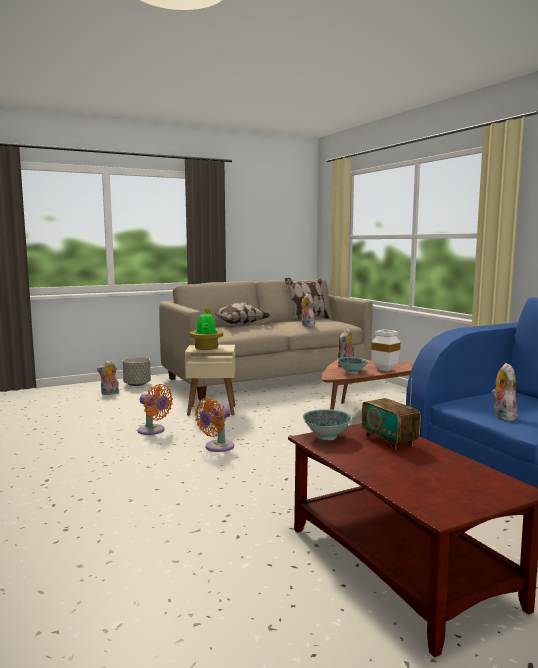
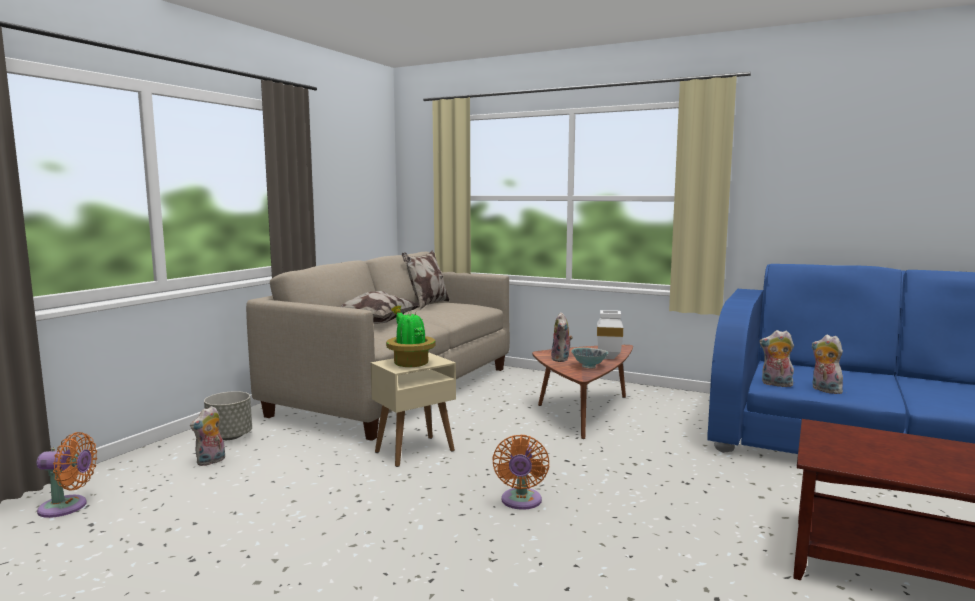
camera: 35 degrees left, 0 degrees up
(153, 431) = (395, 503): orange fan -> orange fan (67, 507)
(306, 325) = (453, 313): plush toy -> plush toy (775, 384)
(327, 437) = (827, 453): bowl -> none
(389, 441) = (876, 442): radio -> none

